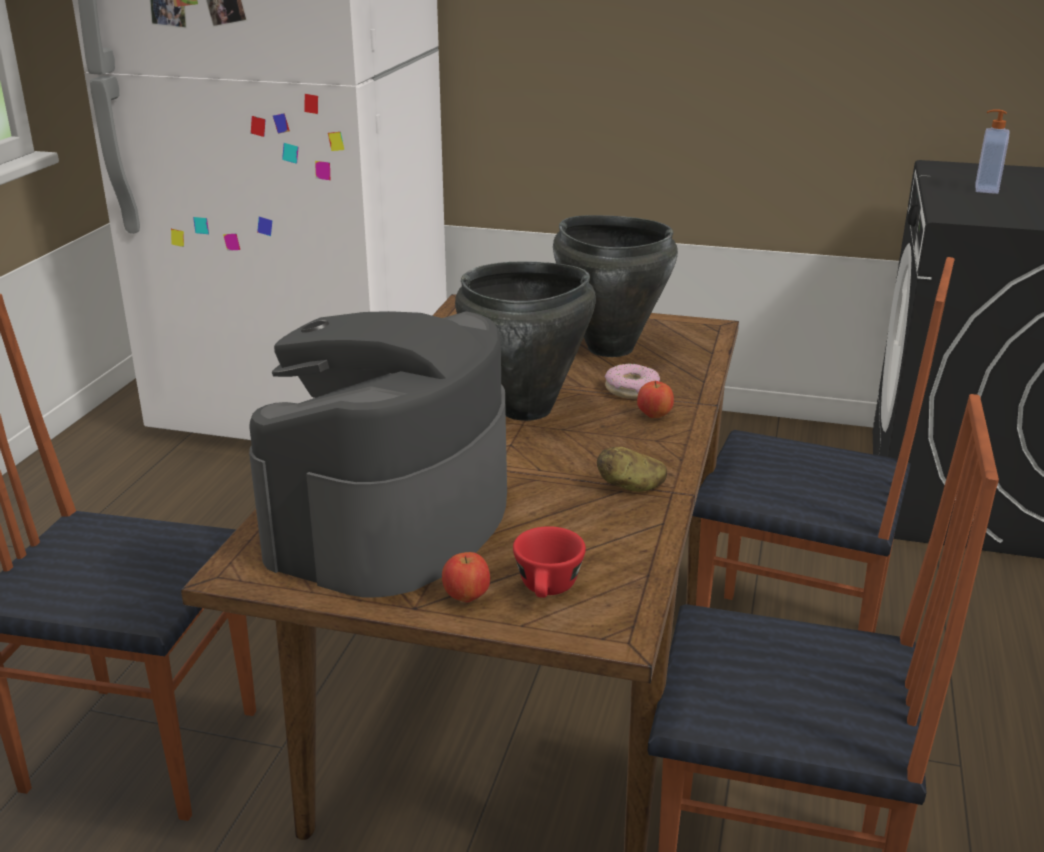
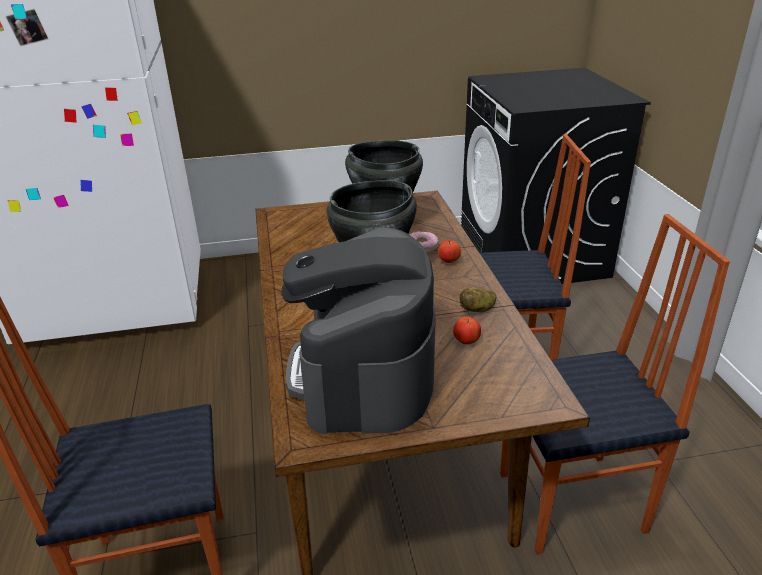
camera: 25 degrees left, 5 degrees up
(466, 597) = (456, 409): apple -> apple (466, 341)
(548, 590) = (495, 389): red cup -> none
(985, 189) = (520, 89): soap dispenser -> none

